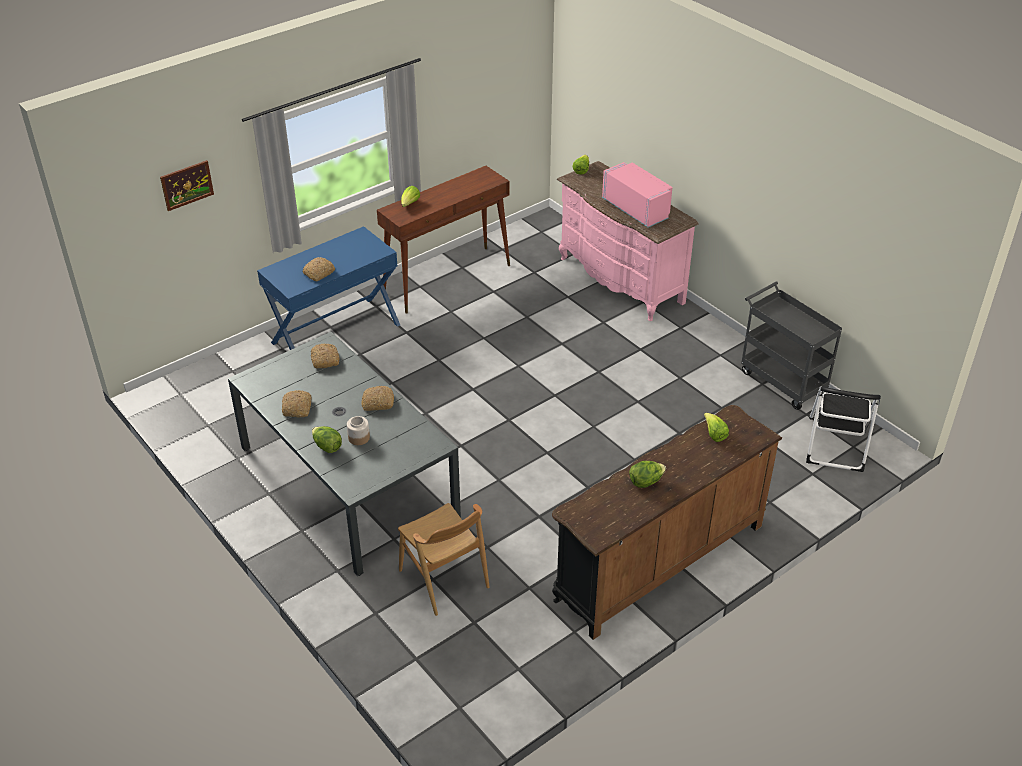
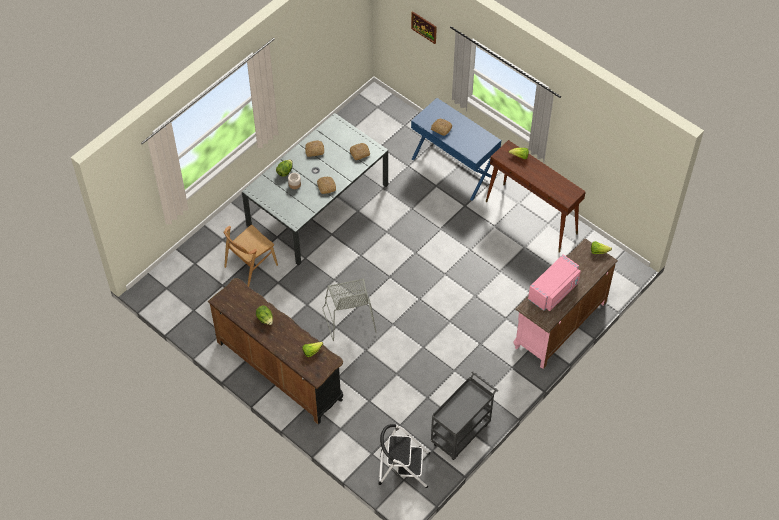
camera: 80 degrees right, 15 degrees up
(577, 470) = (349, 319): none -> grey stool

